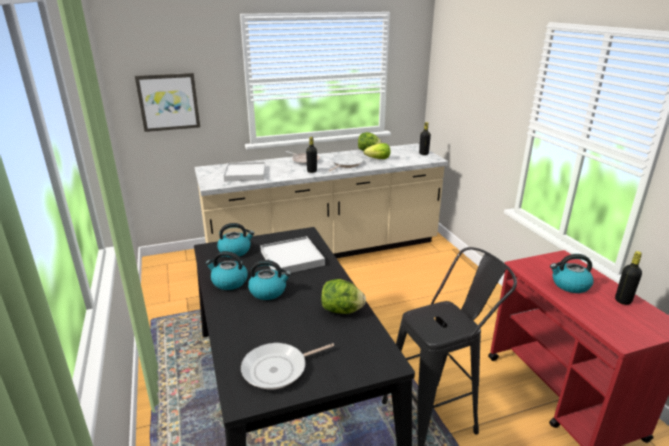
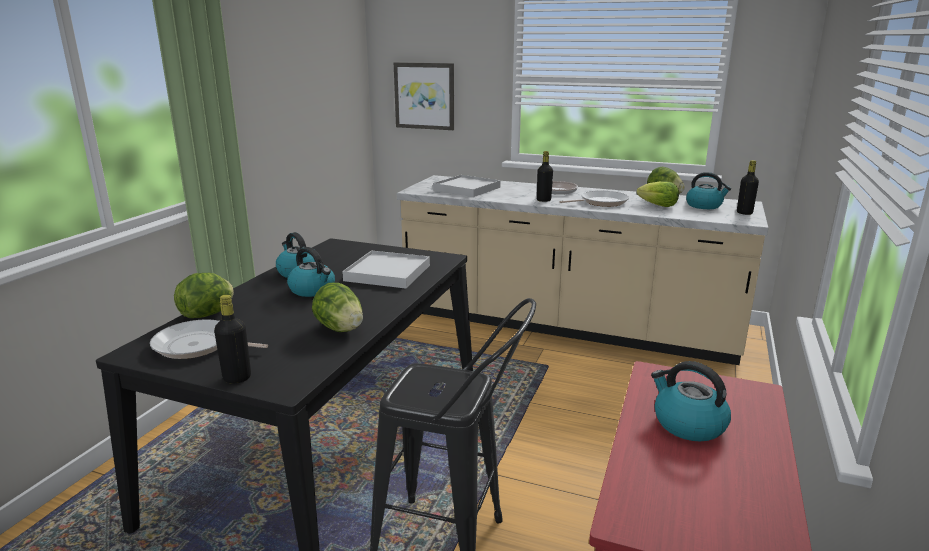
camera: 40 degrees right, 5 degrees down
(233, 344) = (208, 314): none -> lettuce
(235, 251) = (352, 252): kettle -> kettle (704, 206)
(623, 300) = (750, 483): black bottle -> black bottle (237, 378)

